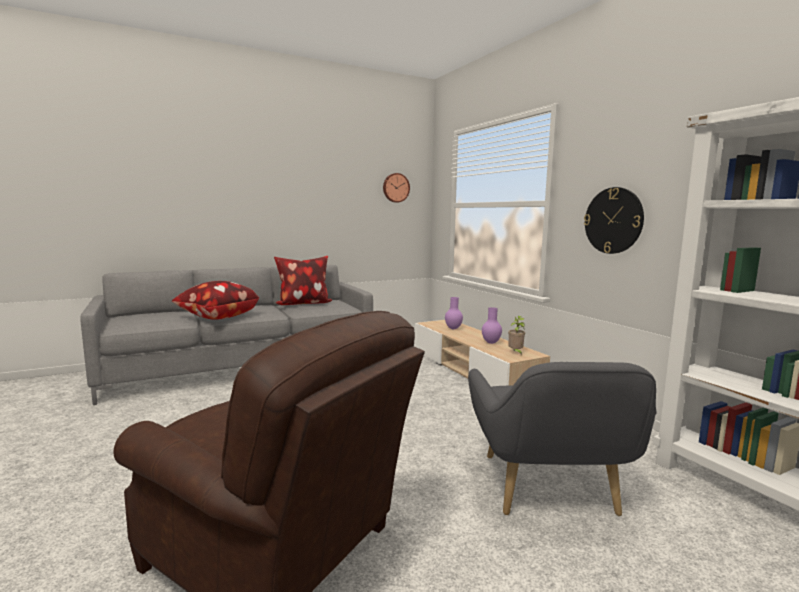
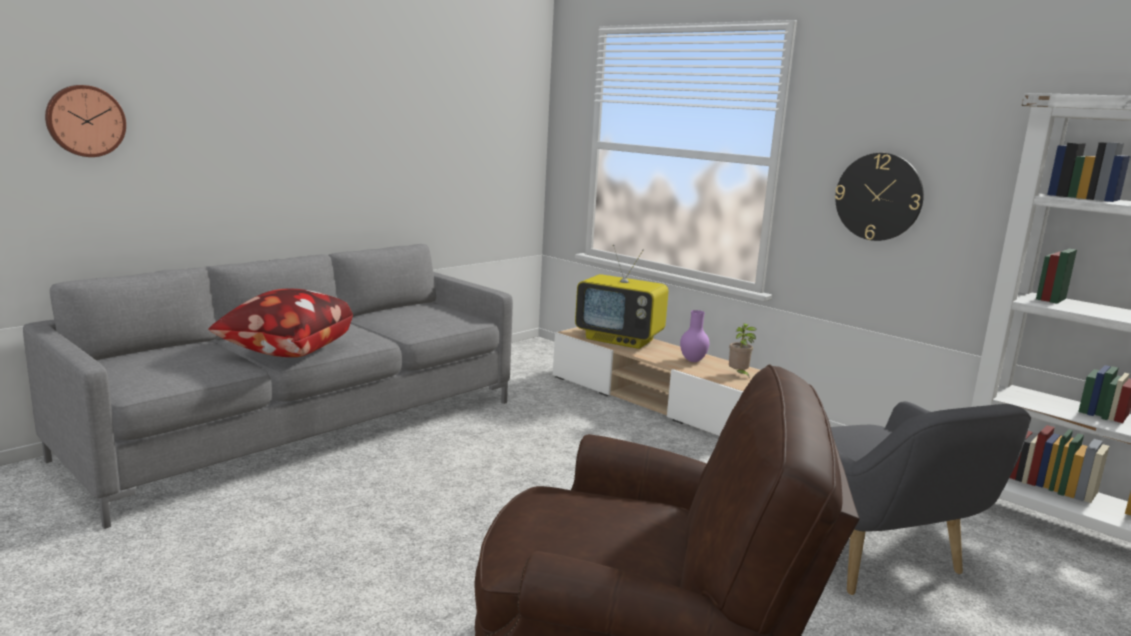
camera: 20 degrees left, 5 degrees up
(303, 303) = (393, 314): pillow -> none
(395, 188) = (501, 111): wall clock -> wall clock (85, 121)
(453, 328) = (620, 339): purple vase -> television

